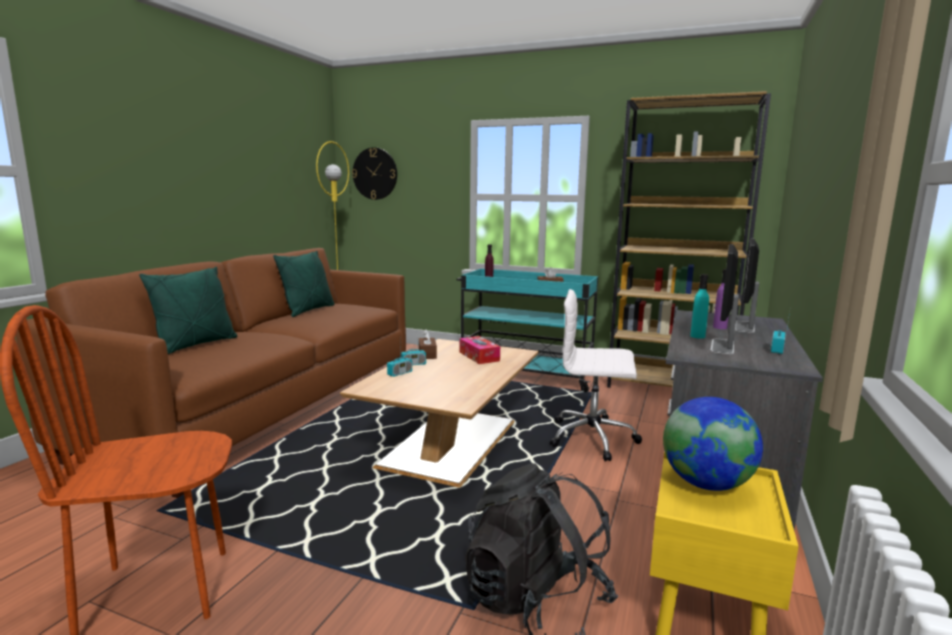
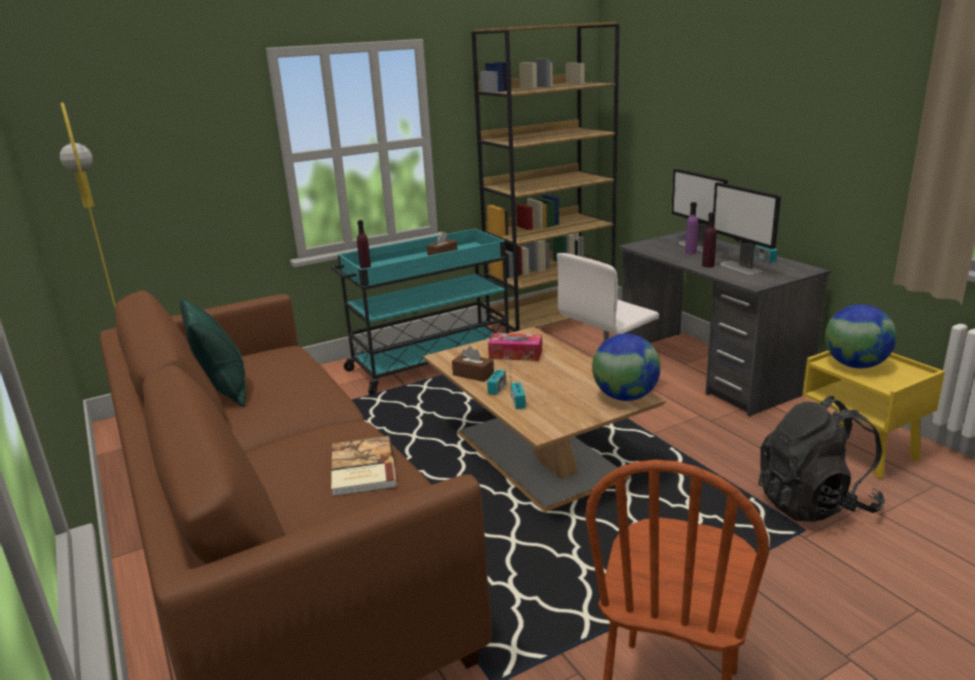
camera: 50 degrees left, 10 degrees up
(196, 345) = (290, 494): green pillow -> none
(234, 349) = (361, 469): none -> book
(375, 173) = (104, 144): wall clock -> none
(455, 400) = (625, 397): none -> globe
(697, 336) = (708, 265): turquoise bottle -> purple bottle

